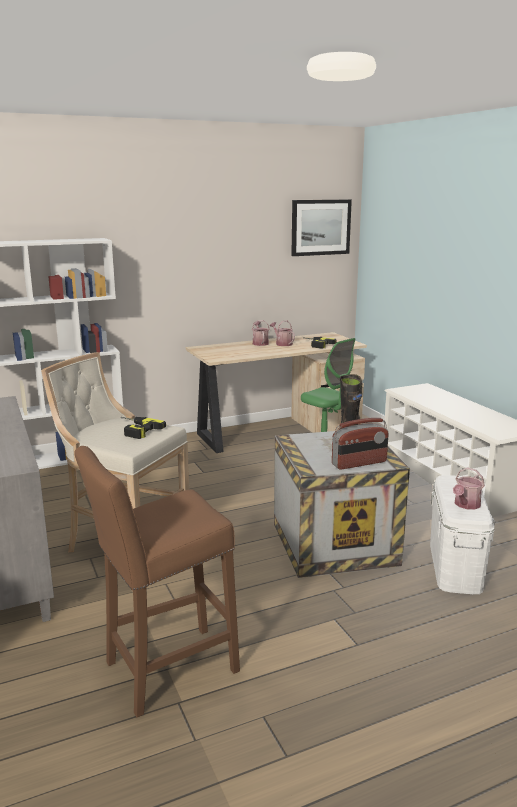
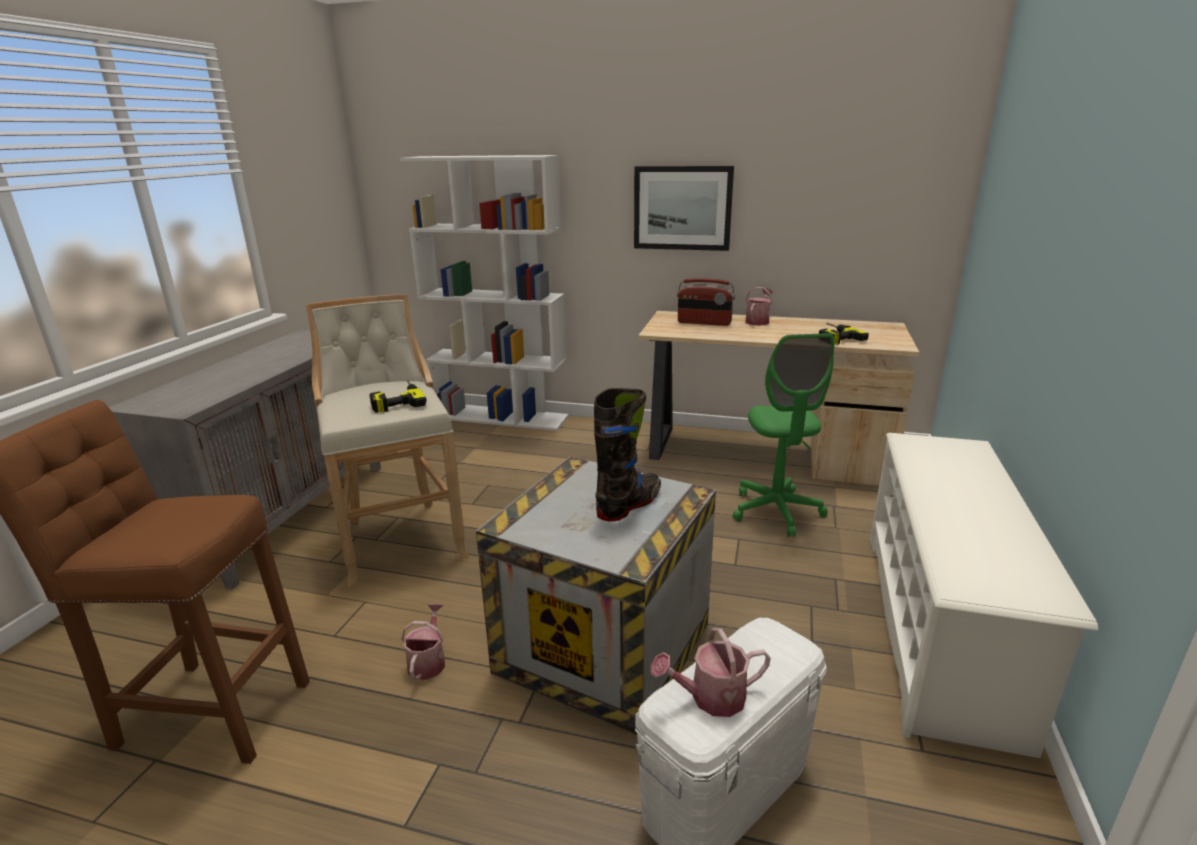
camera: 40 degrees right, 5 degrees up
(282, 343) = (787, 327): watering can -> watering can (428, 661)
(320, 227) = (901, 145): picture -> picture (682, 208)
(359, 463) = (586, 542): radio -> radio (704, 323)

